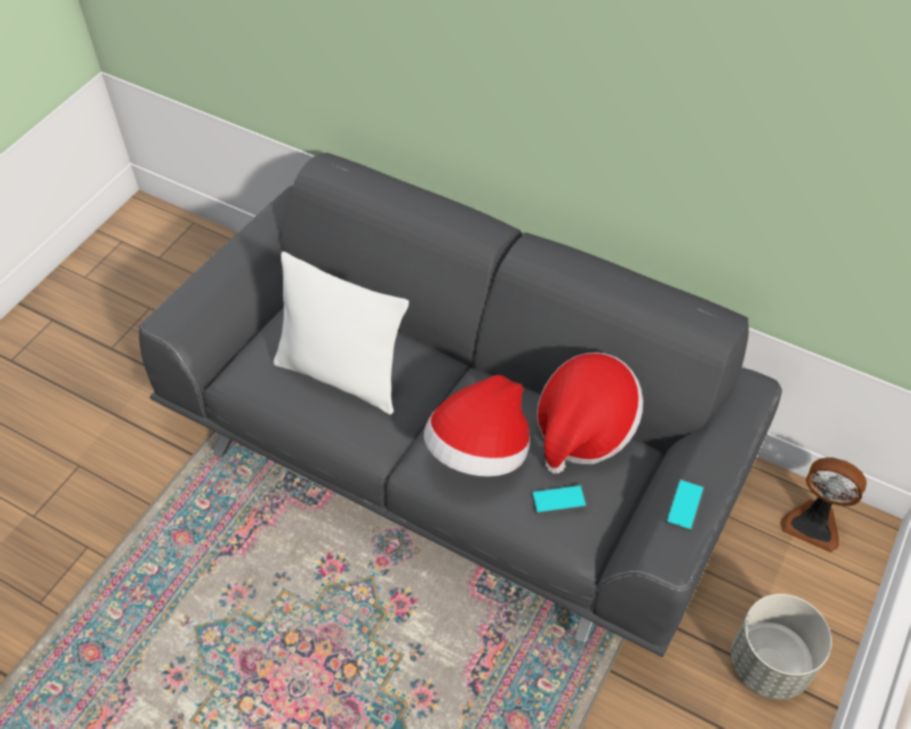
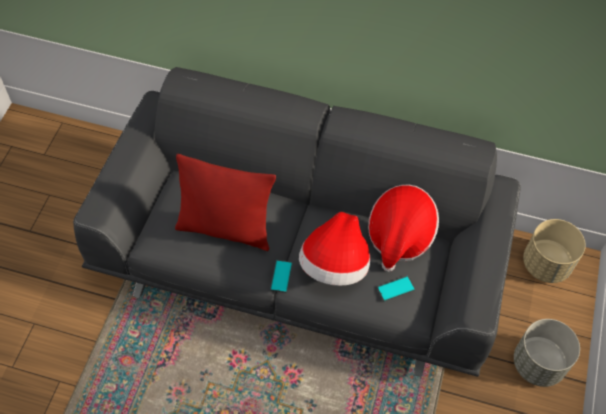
camera: 15 degrees left, 5 degrees up
(341, 375) = (225, 228): white pillow -> red pillow
(684, 505) = (480, 278): phone -> phone (281, 276)
(813, 523) = (546, 264): fan -> beige planter

